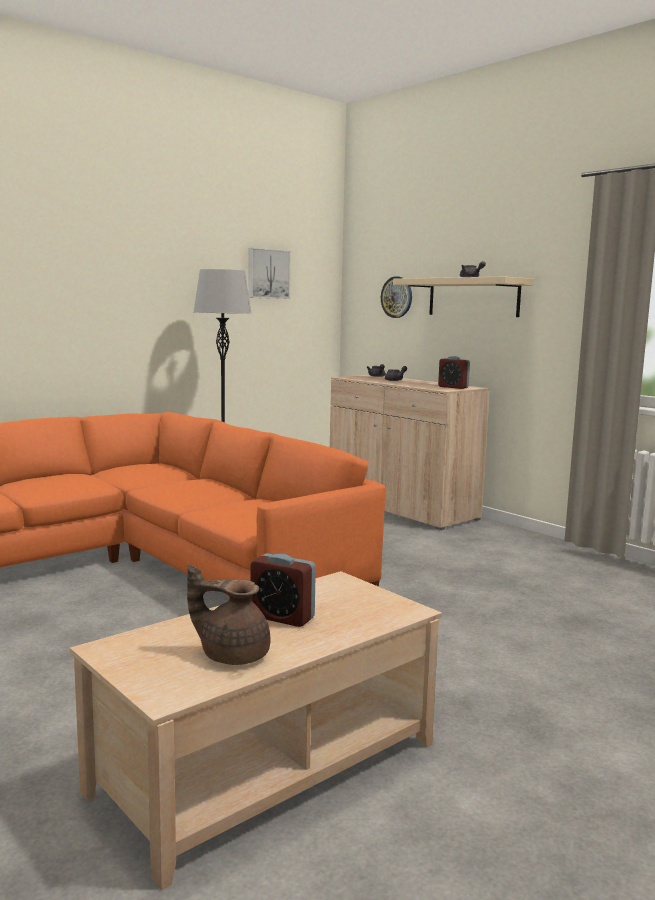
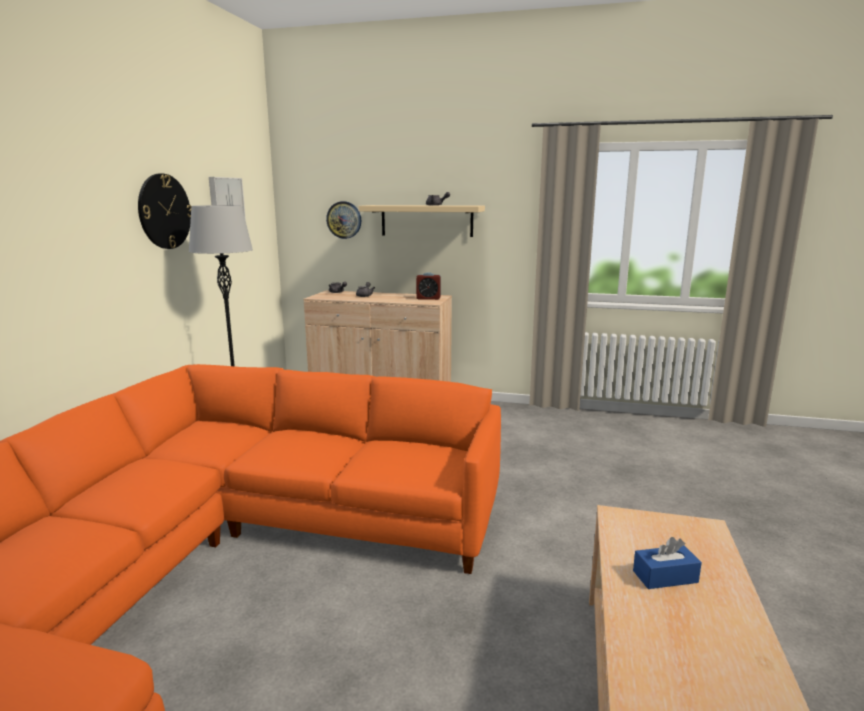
camera: 35 degrees left, 5 degrees up
(189, 276) = (164, 211): none -> wall clock
(232, 654) = (720, 640): brown teapot -> none
(282, 617) = (665, 577): alarm clock -> blue tissue box

